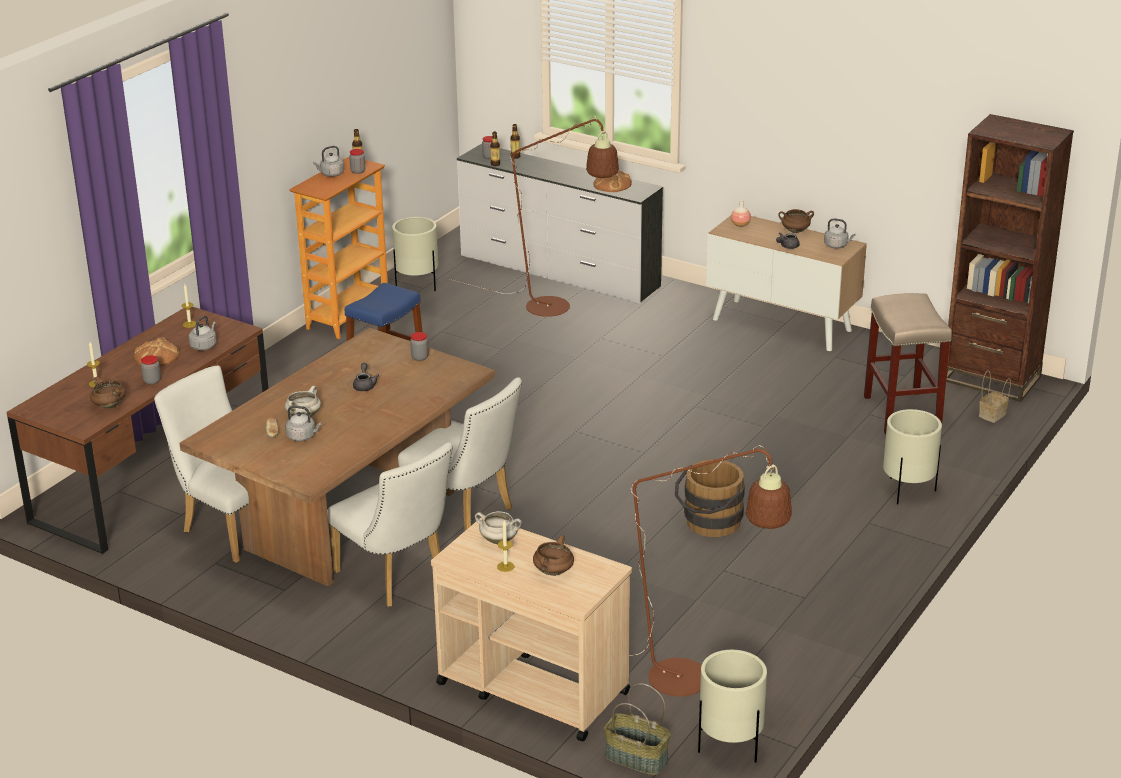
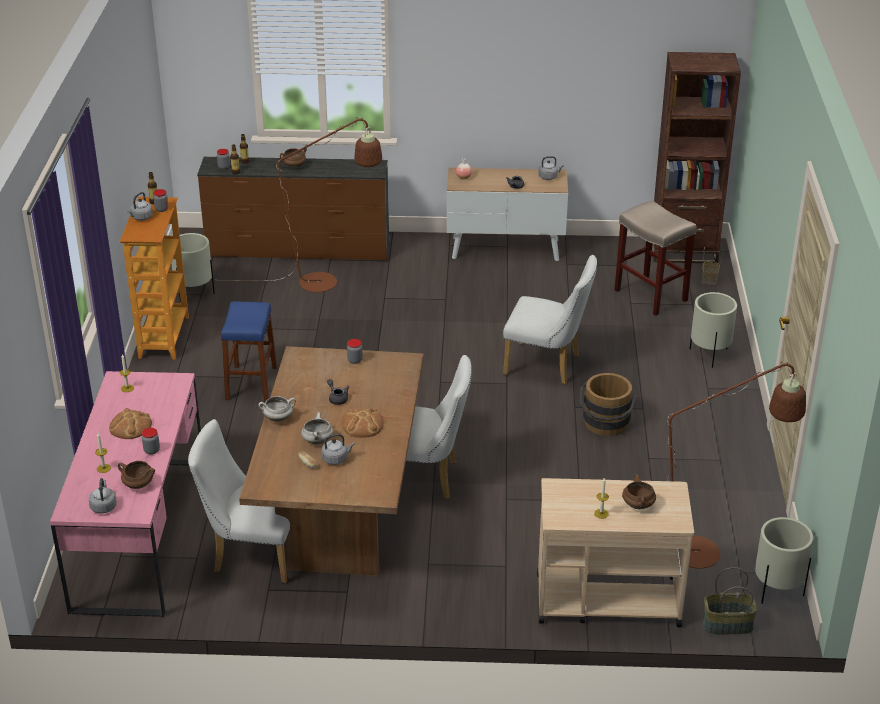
camera: 30 degrees left, 5 degrees up
(155, 478) = (140, 533): brown desk -> pink desk
(204, 346) = (162, 404): grey kettle -> grey kettle (103, 506)
(396, 578) = (424, 549): white chair -> white chair (548, 365)
(499, 540) = (574, 494): white cooking pot -> white cooking pot (278, 418)
(559, 272) = (298, 250): white dresser -> brown dresser
(612, 184) = (347, 168): bread -> bread (363, 425)
(795, 231) = (508, 173): brown cooking pot -> brown cooking pot (294, 166)

